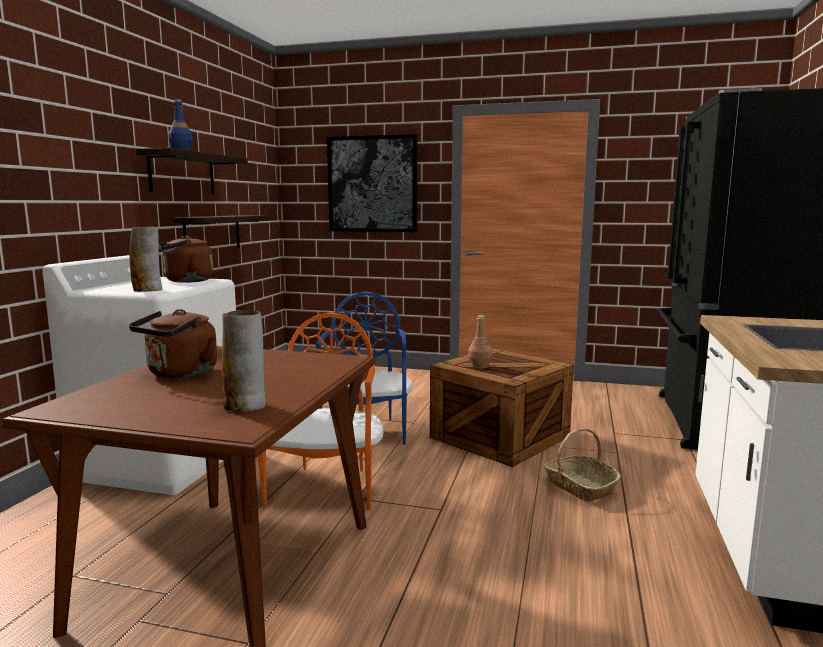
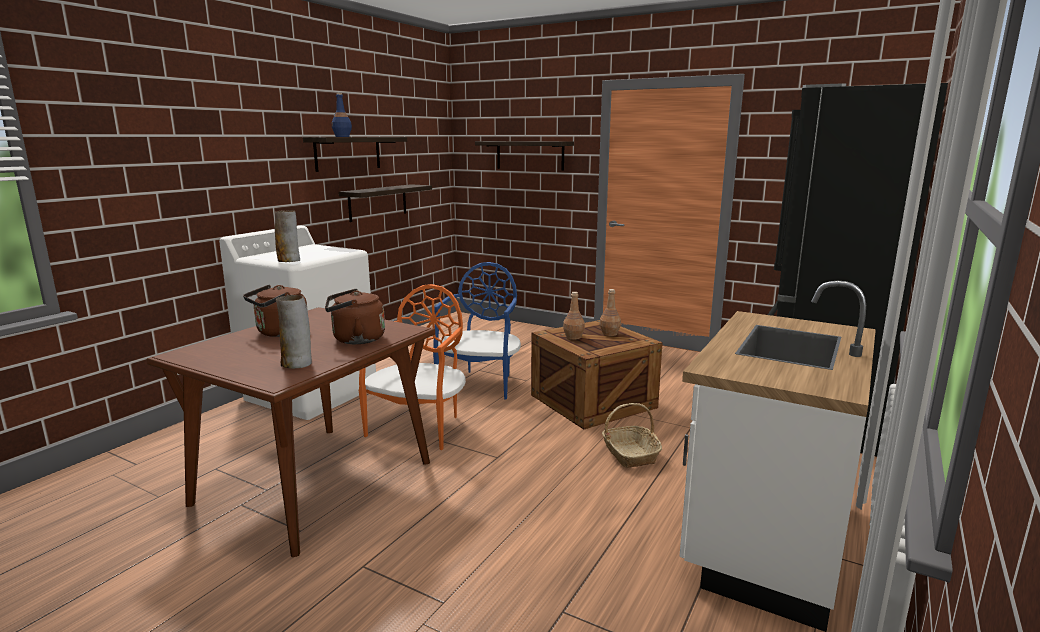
camera: 15 degrees right, 5 degrees up
(186, 281) = (328, 251): brown kettle -> brown kettle (355, 339)
(372, 184) = (530, 155): picture -> shelf
(513, 360) = (609, 333): none -> brown bottle

